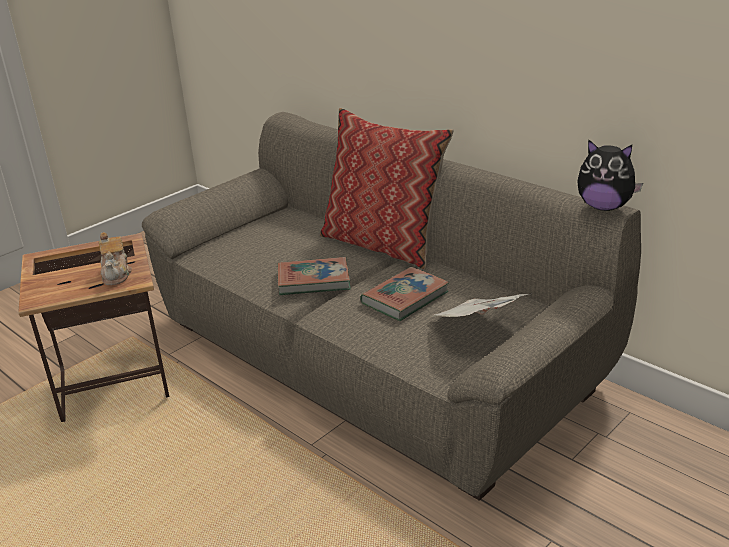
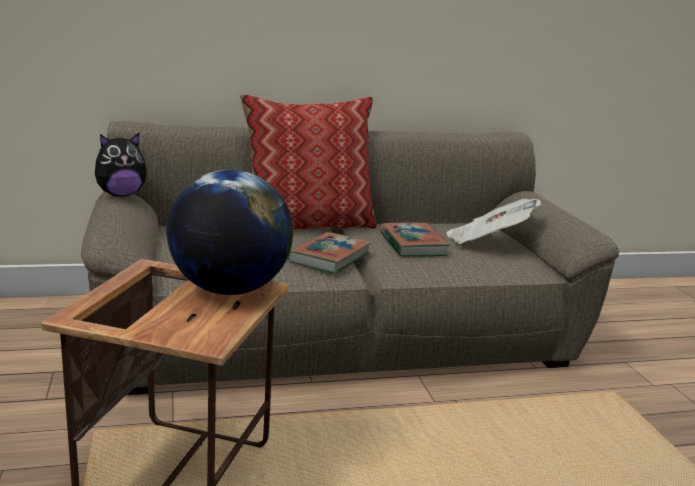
camera: 60 degrees left, 10 degrees down
(116, 274) = (229, 289): teapot -> globe
(604, 207) = (507, 133): plush toy -> plush toy (121, 195)

